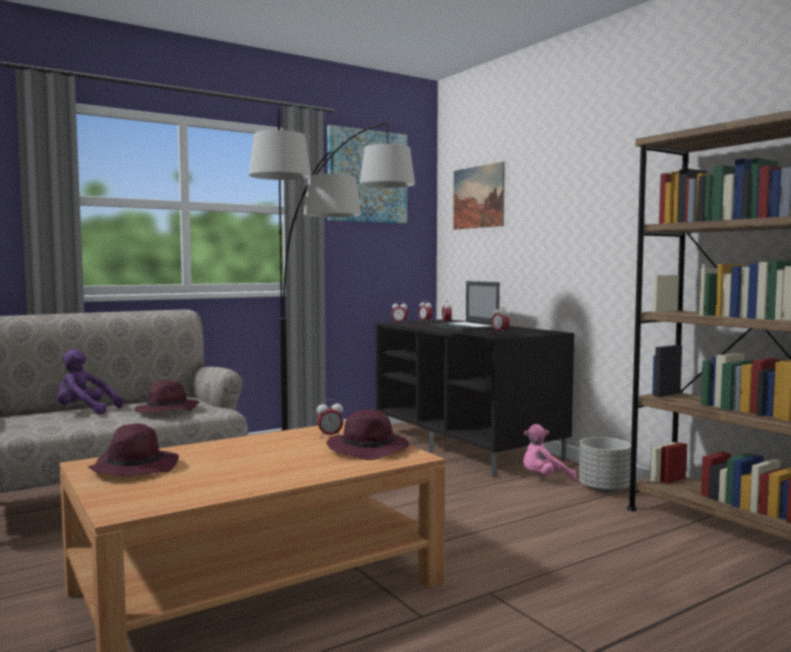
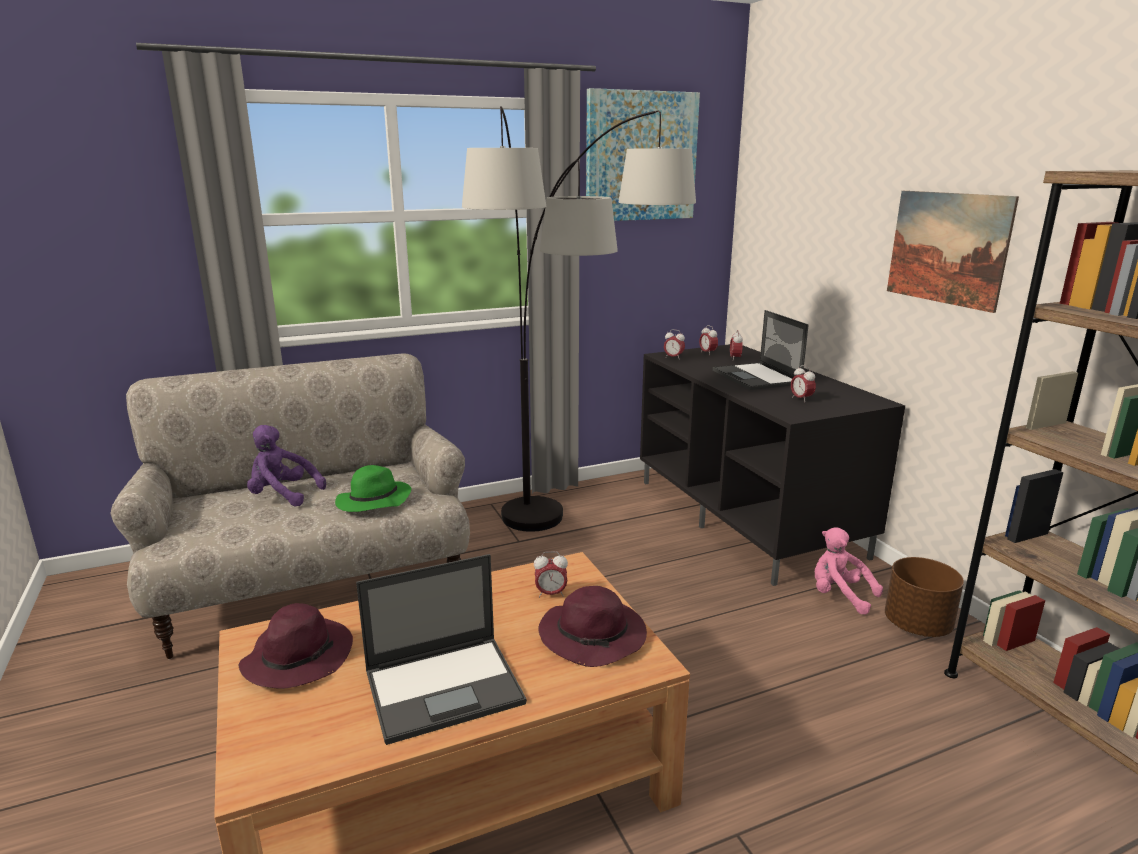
camera: 10 degrees right, 15 degrees up
(166, 411) = (373, 502): purple hat -> green hat
(261, 472) = (446, 687): none -> laptop
(478, 197) = (792, 188): picture -> picture (947, 248)
(544, 478) = (839, 595): pink plush toy -> pink plush toy turned 45 degrees clockwise
(603, 489) = (916, 625): grey planter -> brown planter

